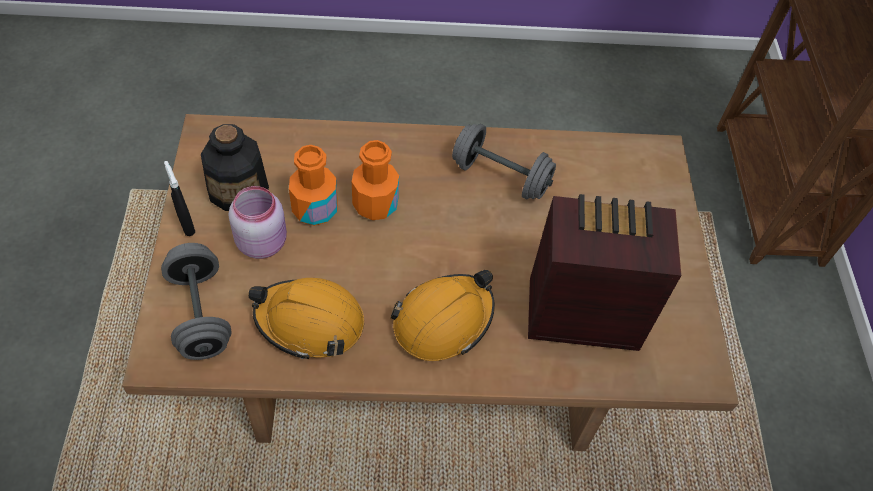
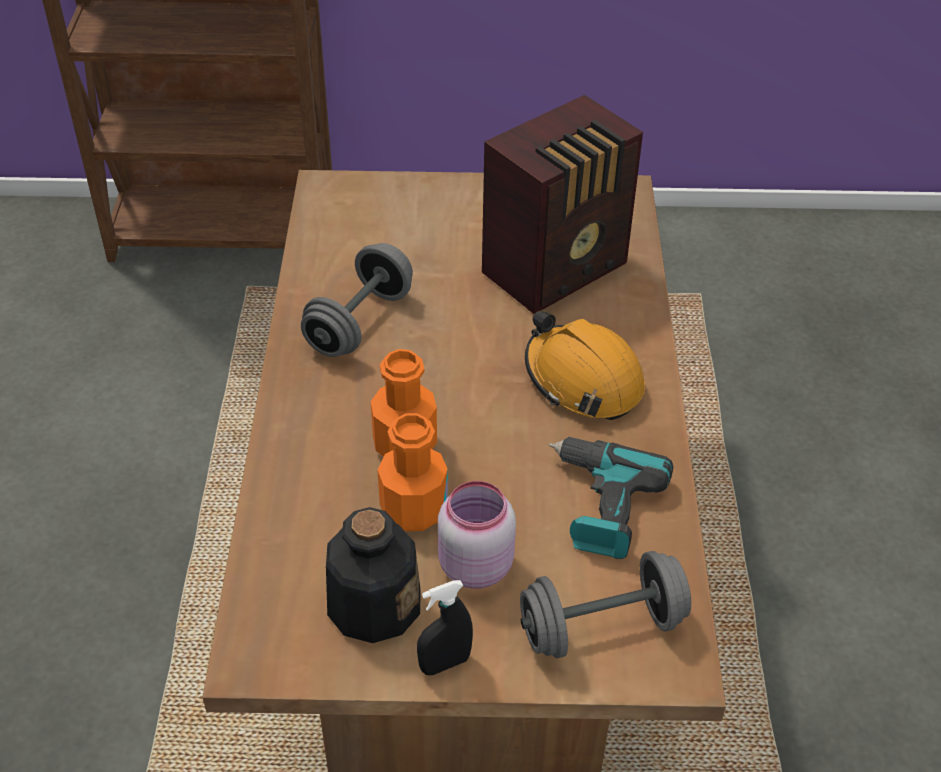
camera: 85 degrees left, 10 degrees down
(309, 322) = (600, 505): orange hard hat -> power drill
(580, 312) = (558, 269): radio -> radio turned 135 degrees counterclockwise

